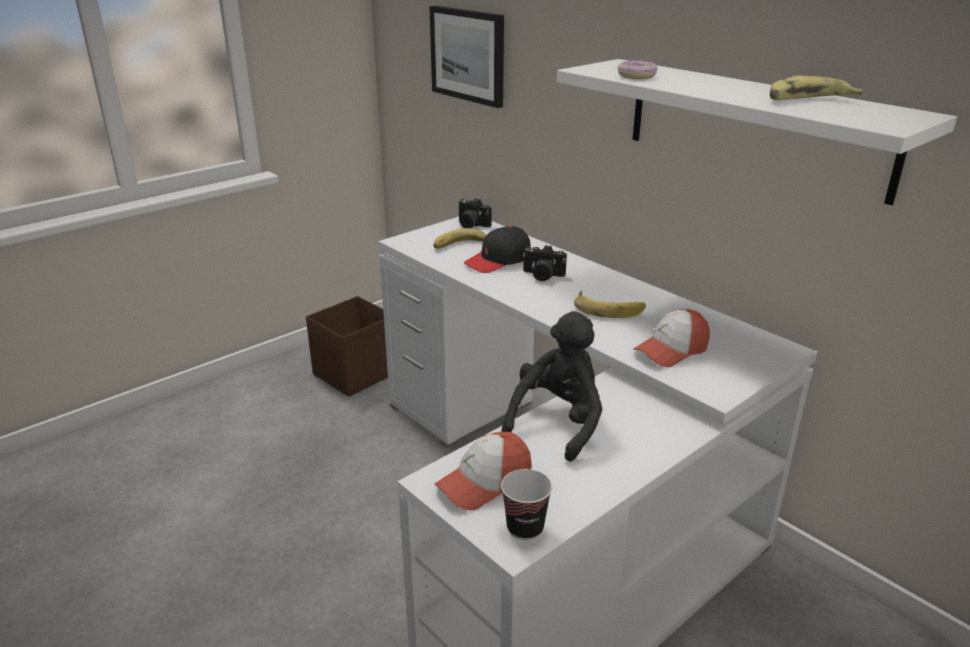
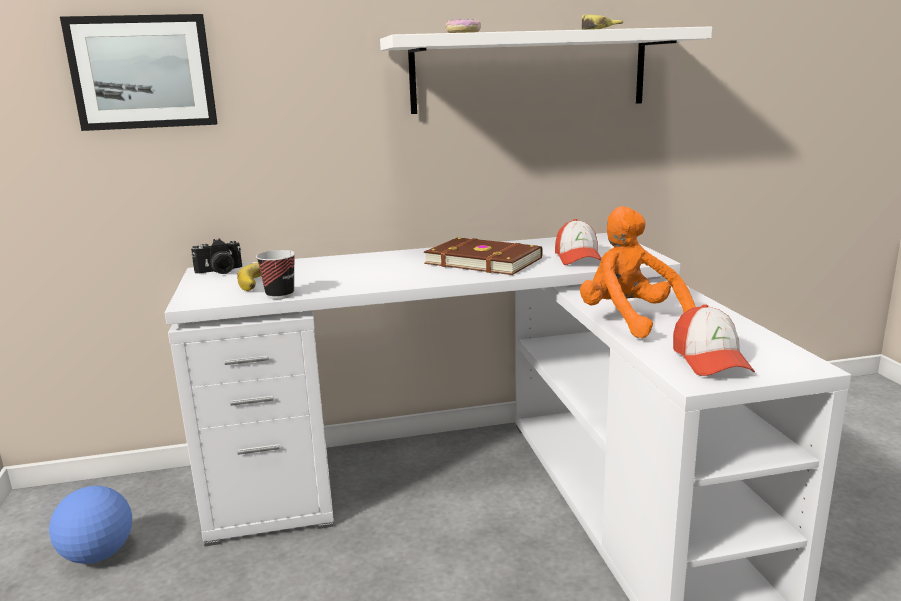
camera: 60 degrees left, 10 degrees down
(357, 373) = (98, 555): brown storage box -> football
(498, 260) = (326, 275): black cap -> none
(525, 528) = (785, 358): cup -> cup (280, 295)
(542, 276) = (388, 267): camera -> none
(557, 422) = (630, 320): black plush toy -> orange plush toy
(608, 308) = (483, 260): banana -> brown book

